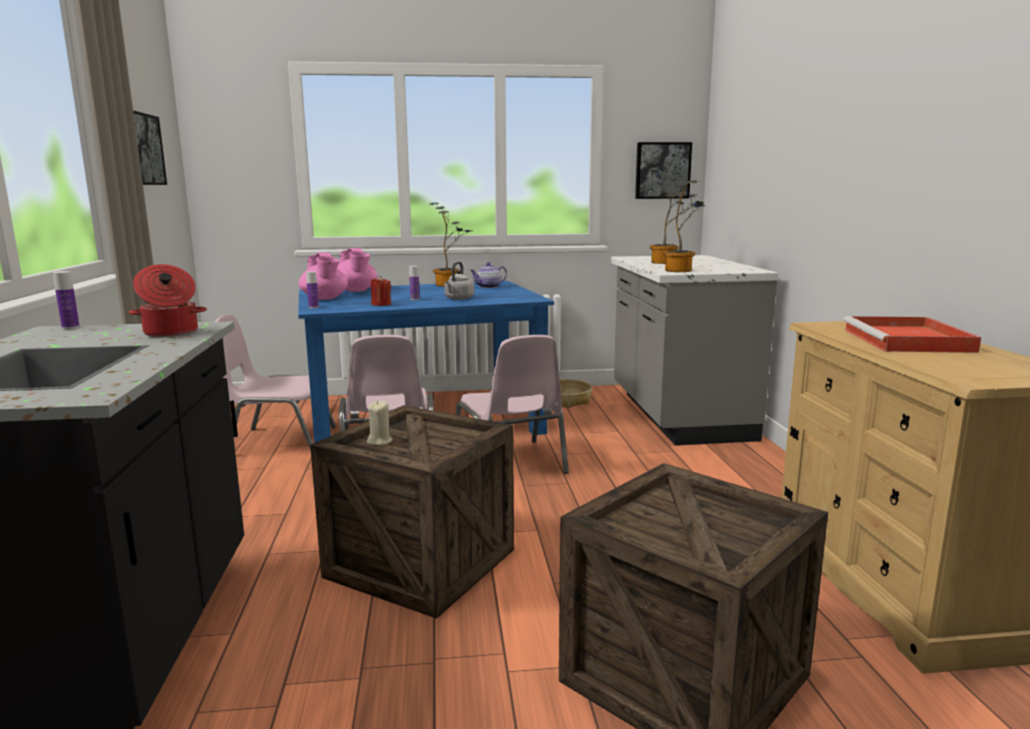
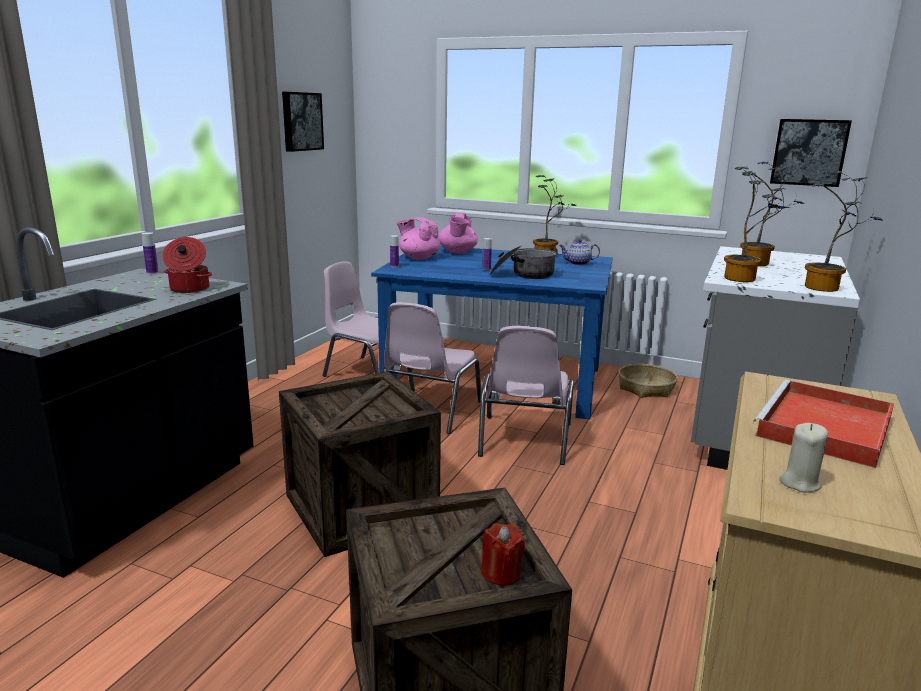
camera: 30 degrees right, 5 degrees up
(324, 298) = (419, 258): pink teapot -> pink teapot turned 120 degrees clockwise
(379, 441) = (332, 400): beige candle -> beige candle (799, 483)
(381, 304) = (449, 271): red candle -> red candle (501, 573)
(458, 299) = (523, 275): grey kettle -> cooking pot
(746, 270) = (826, 289): none -> potted plant

